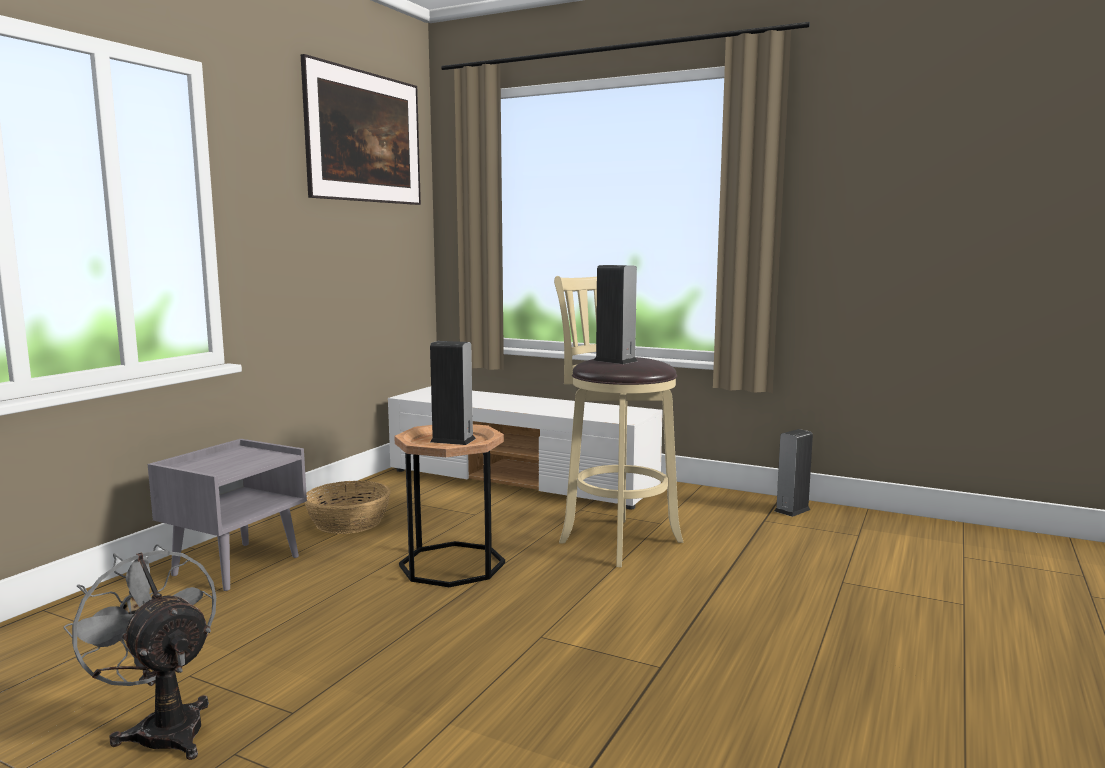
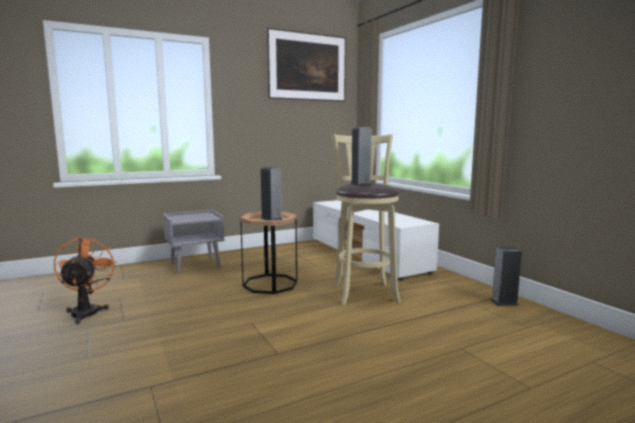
camera: 35 degrees right, 0 degrees up
(164, 727) = (87, 311): grey fan -> orange fan
(348, 522) = (260, 258): basket -> none

